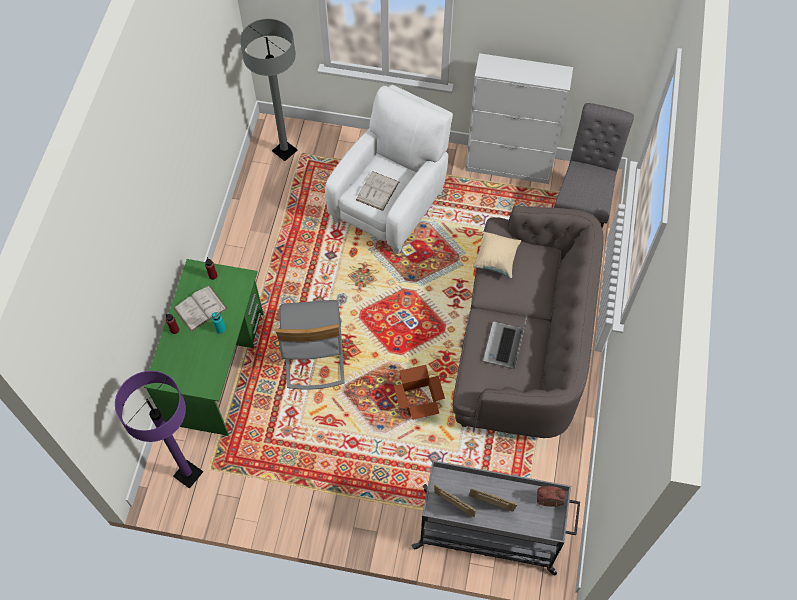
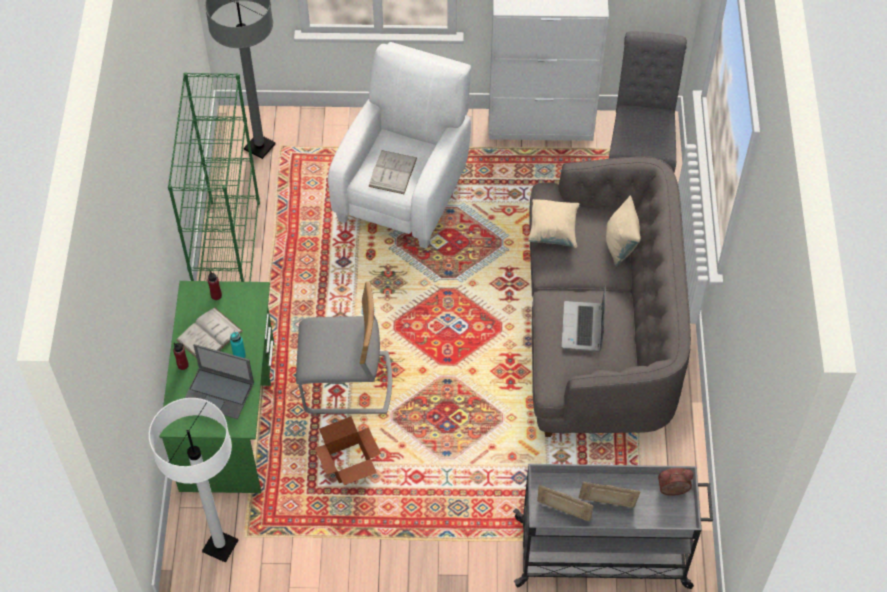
camera: 10 degrees left, 5 degrees down
(188, 474) = (220, 546): purple floor lamp -> white floor lamp
(198, 358) = (219, 393): none -> laptop
(243, 235) = (228, 254): none -> green bookcase
(313, 356) = (347, 384): grey chair -> grey chair turned 75 degrees counterclockwise
(418, 401) = (486, 416): cardboard box -> cardboard box (348, 464)
(549, 279) = (620, 244): none -> beige pillow

